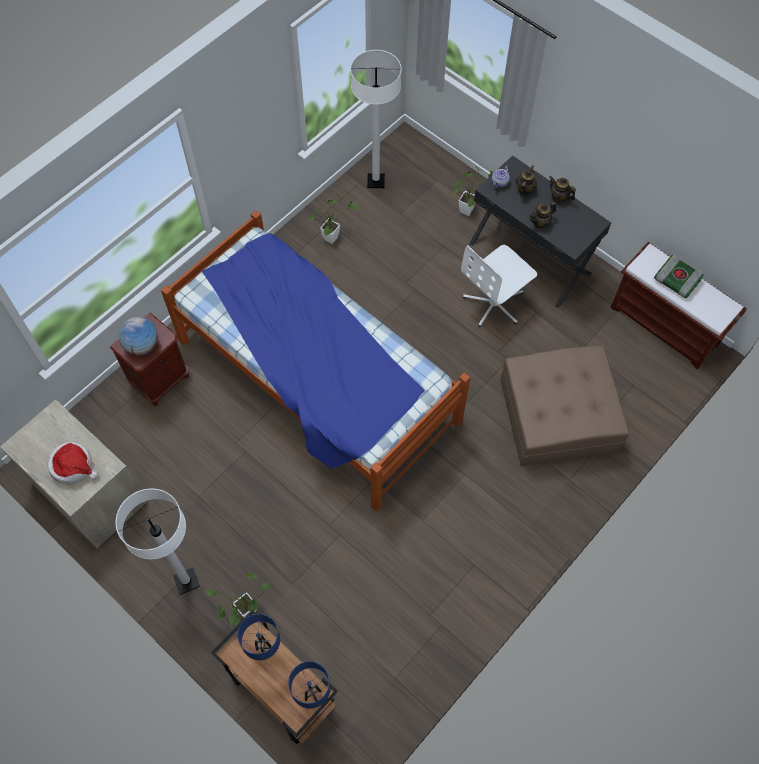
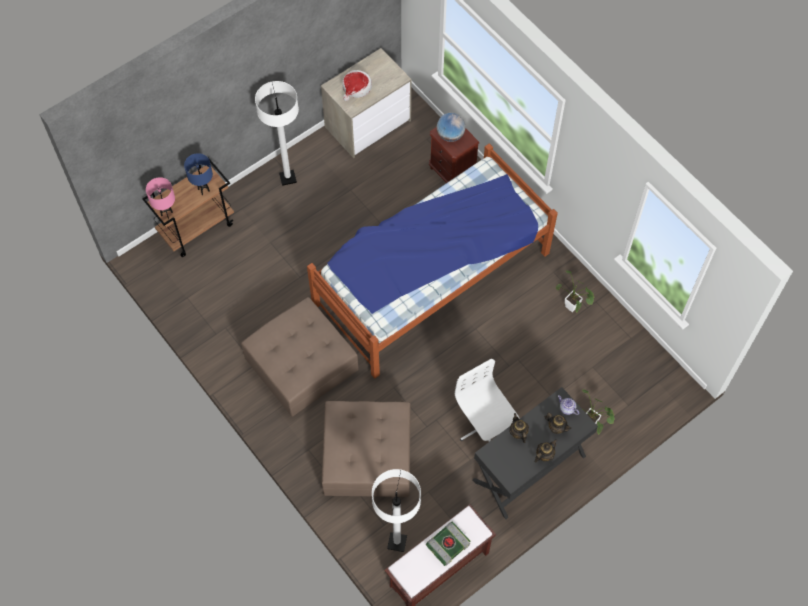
camera: 100 degrees right, 0 degrees up
(244, 613) = (256, 210): potted plant -> none
(313, 695) = (166, 214): blue table lamp -> pink table lamp
(376, 181) = (631, 352): white floor lamp -> white floor lamp (397, 542)
(461, 508) = (301, 364): none -> brown ottoman

